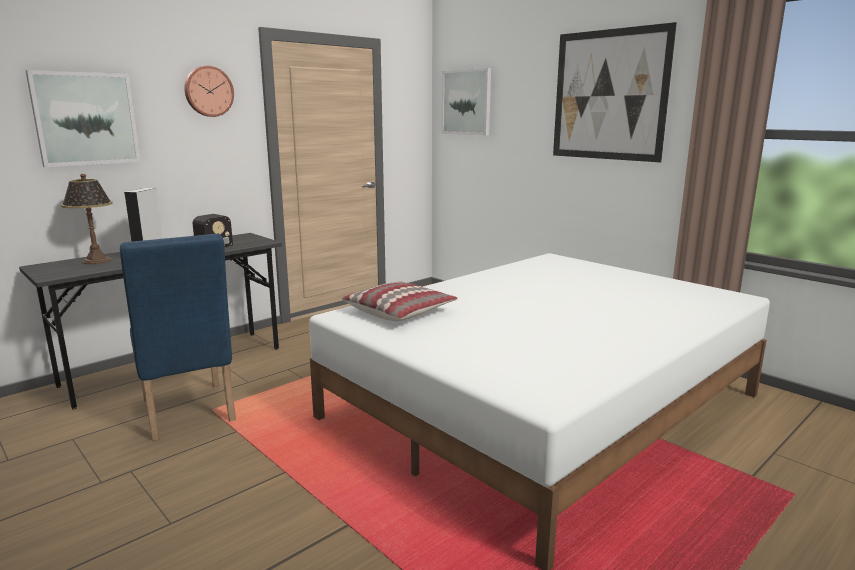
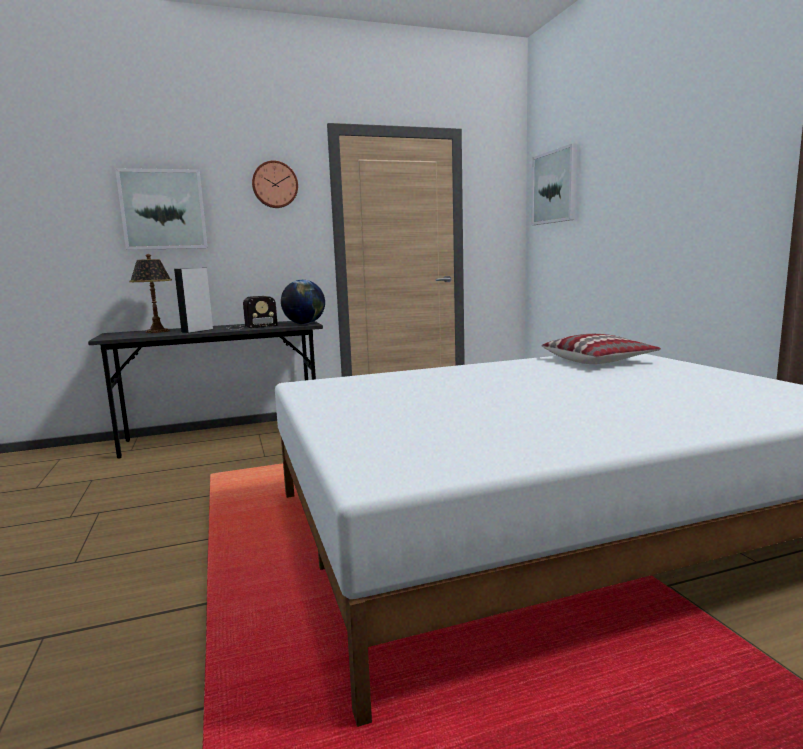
camera: 25 degrees right, 5 degrees down
(188, 414) = (190, 475): blue chair -> none
(258, 241) = (304, 324): none -> globe
(400, 311) = (364, 385): pillow -> pillow (598, 360)
(609, 95) = (699, 145): picture -> none

